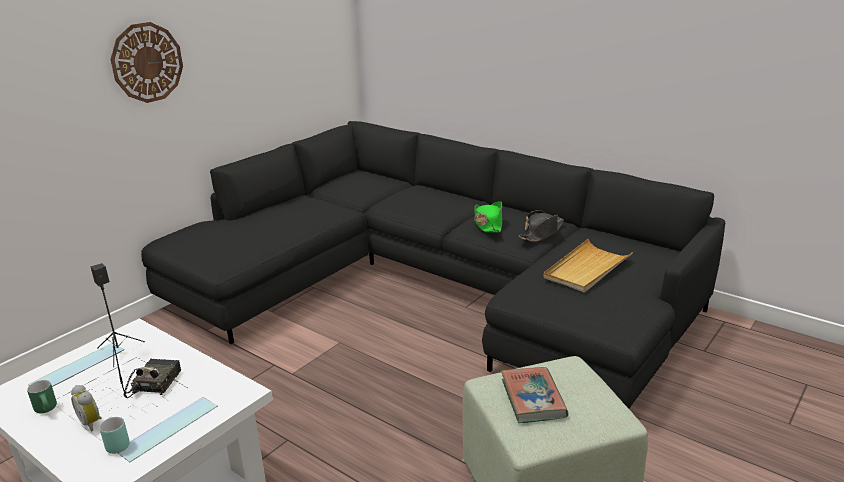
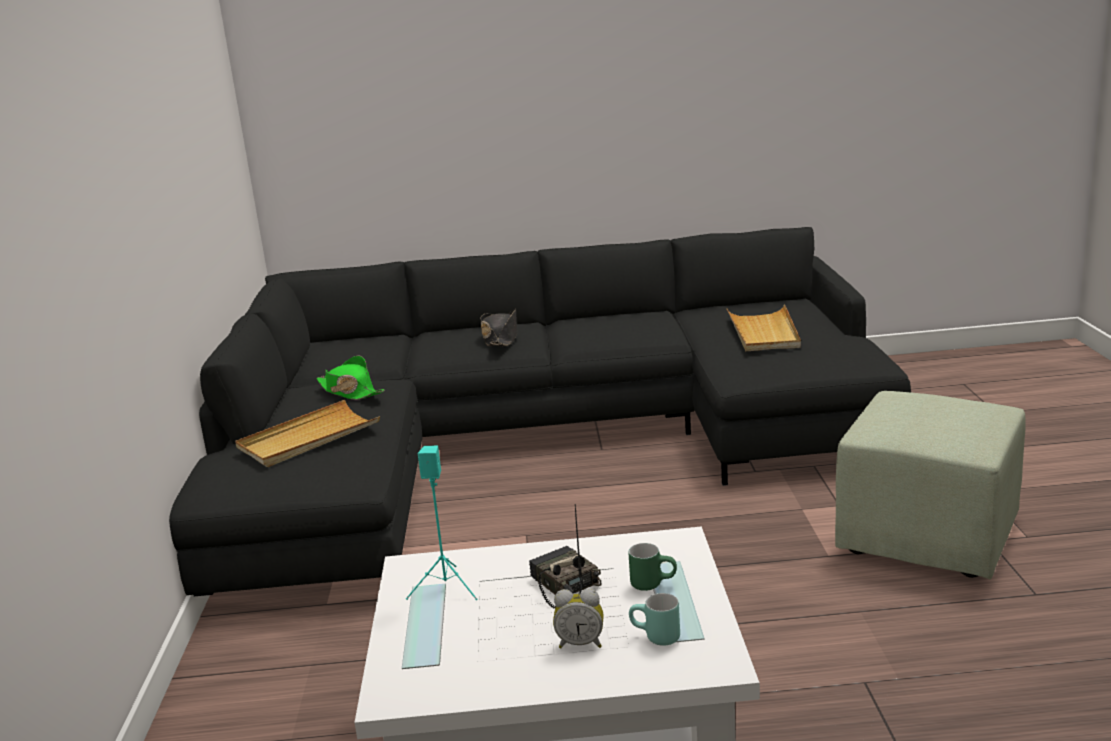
camera: 40 degrees left, 5 degrees down
(48, 410) = (495, 666): green mug -> green mug (653, 583)
(119, 352) = (447, 588): black speaker -> turquoise speaker
(147, 62) = (132, 196): wall clock -> none
(243, 231) = (308, 438): none -> beige tray
(488, 224) = (595, 334): green hat -> green hat (350, 391)
(533, 398) = (923, 423): book -> none
(541, 233) = (662, 323): black hat -> black hat (500, 338)

